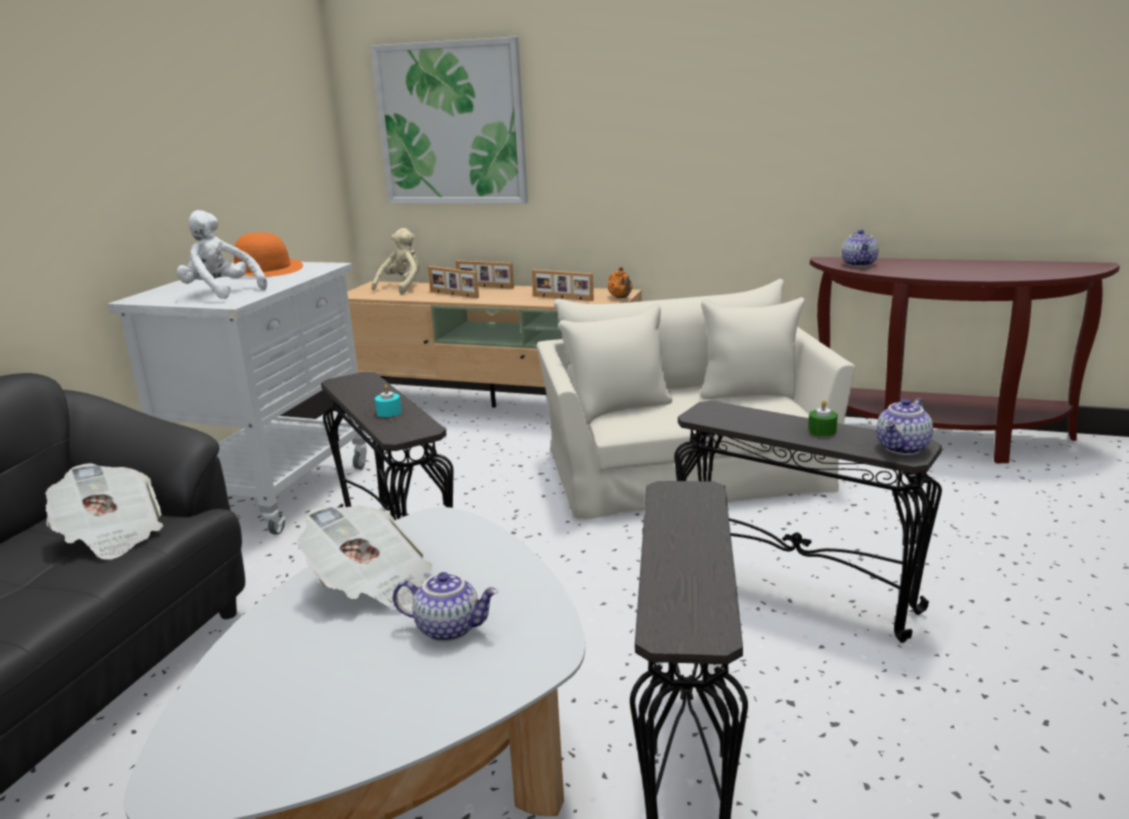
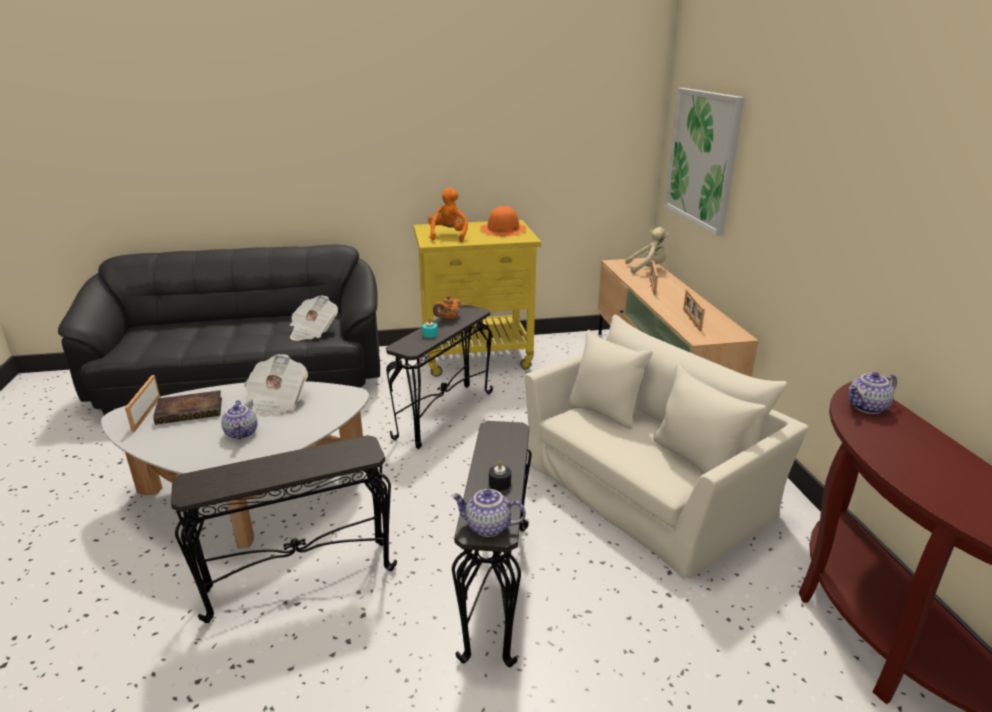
camera: 60 degrees right, 5 degrees up
(221, 292) = (448, 236): white plush toy -> orange plush toy
(276, 491) = (477, 357): white cart -> yellow cart
(286, 683) = (191, 410): none -> book
(485, 287) = (683, 289): picture frame -> picture frame (145, 414)
(621, 298) = (721, 338): orange teapot -> orange teapot (448, 319)
(822, 431) = (499, 483): green candle -> black candle

